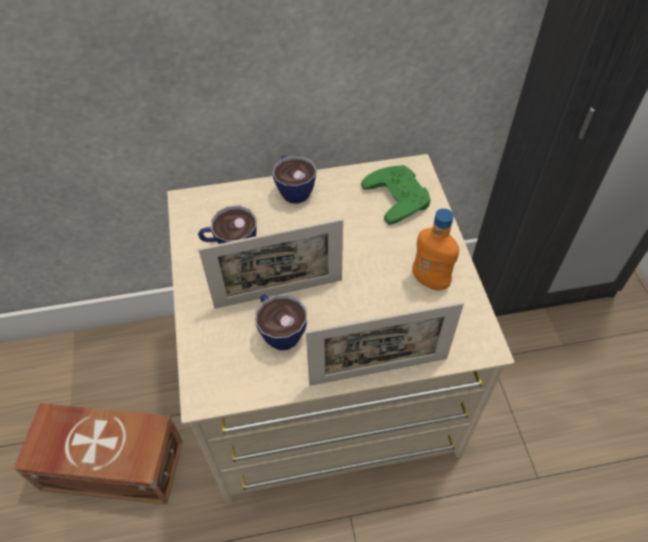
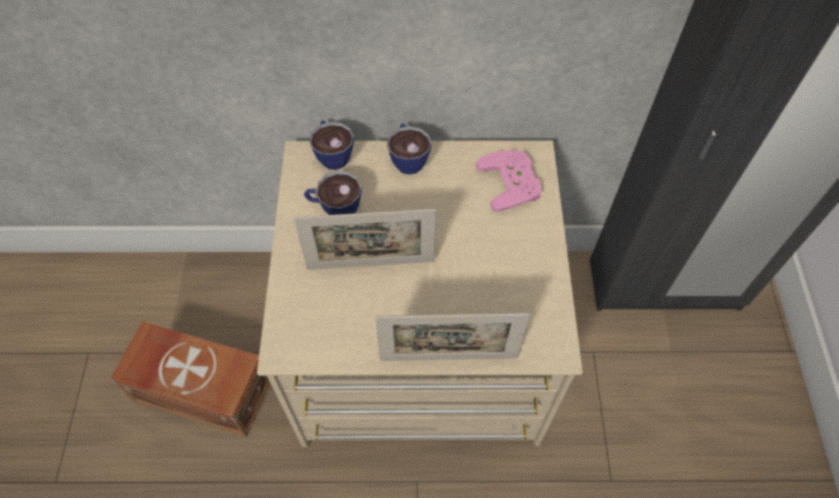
camera: 10 degrees right, 5 degrees up
(279, 330) = (363, 302): cup -> cup (332, 154)
(400, 196) = (513, 183): green game controller -> pink game controller
(430, 281) = (520, 277): orange bottle -> none

